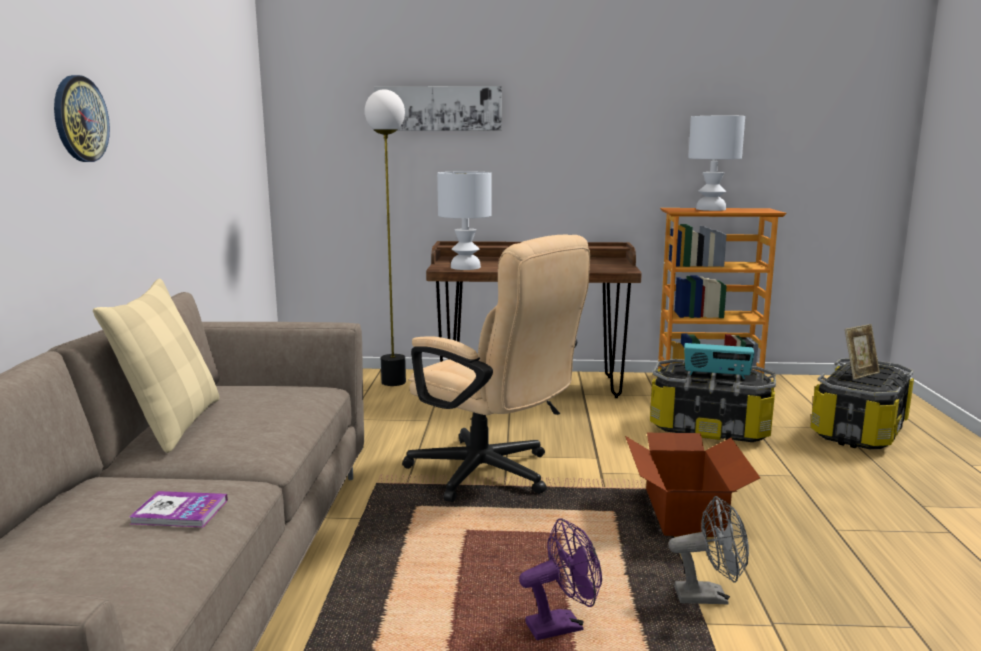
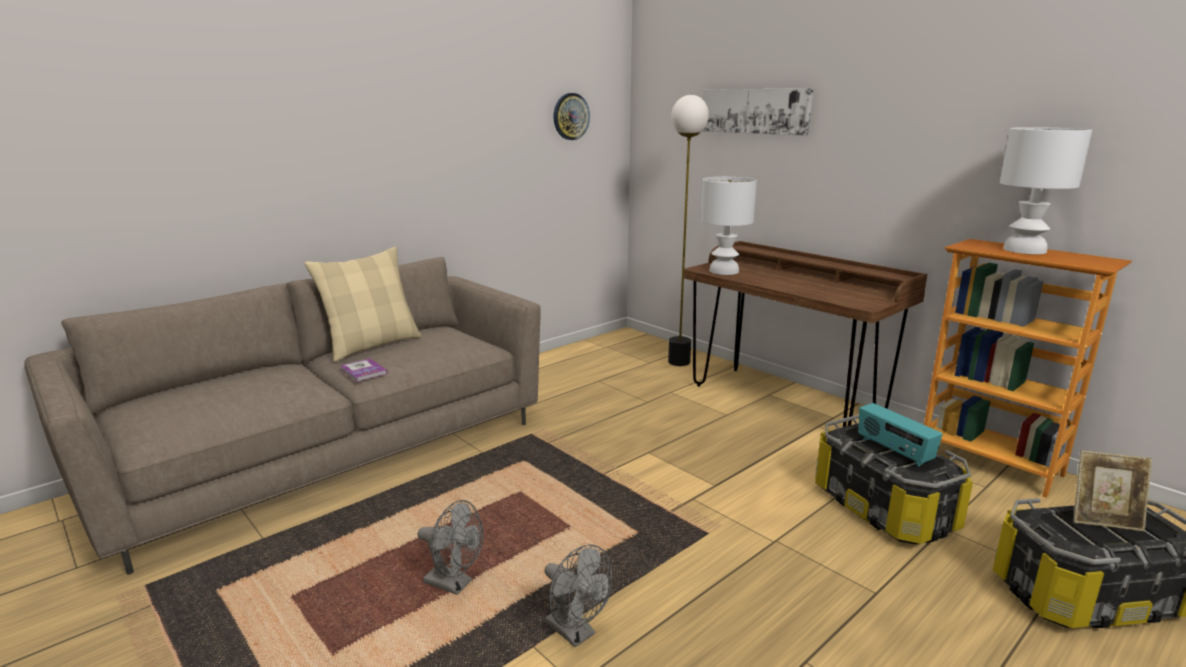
camera: 45 degrees right, 5 degrees up
(80, 119) = (373, 134): wall clock -> wall clock (570, 116)
(180, 512) = (268, 396): book -> book (363, 371)
(492, 475) = (609, 462): beige office chair -> none
(562, 625) = (454, 584): purple fan -> grey fan
(685, 512) = (695, 564): cardboard box -> none

